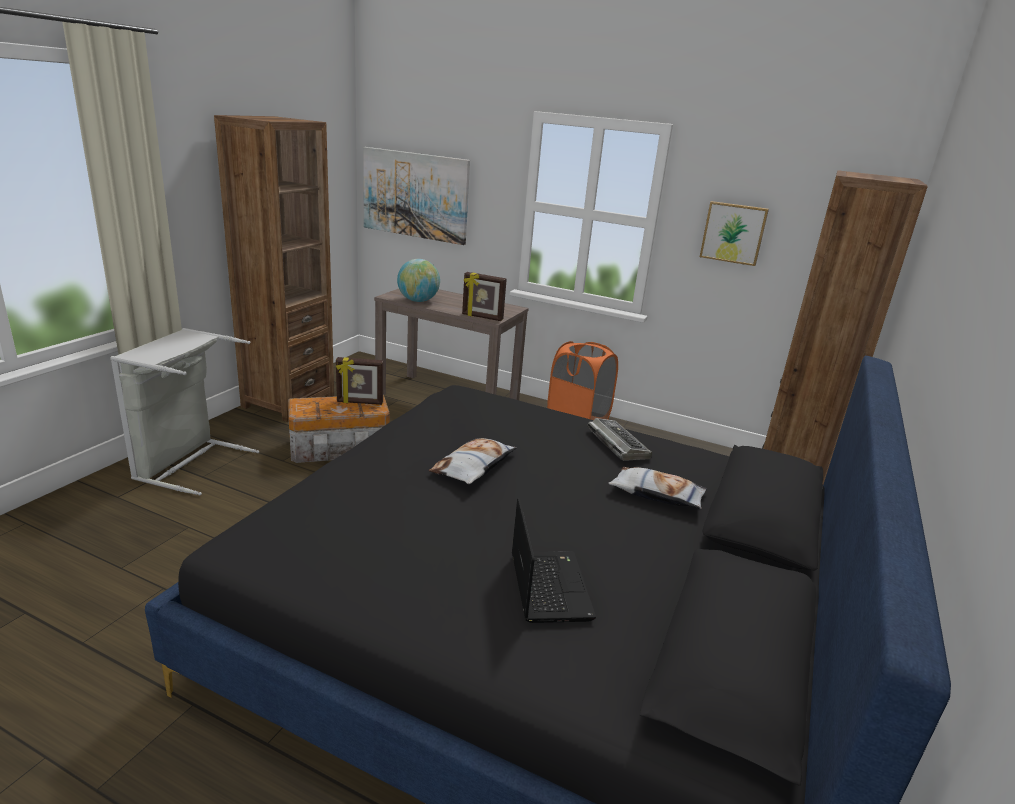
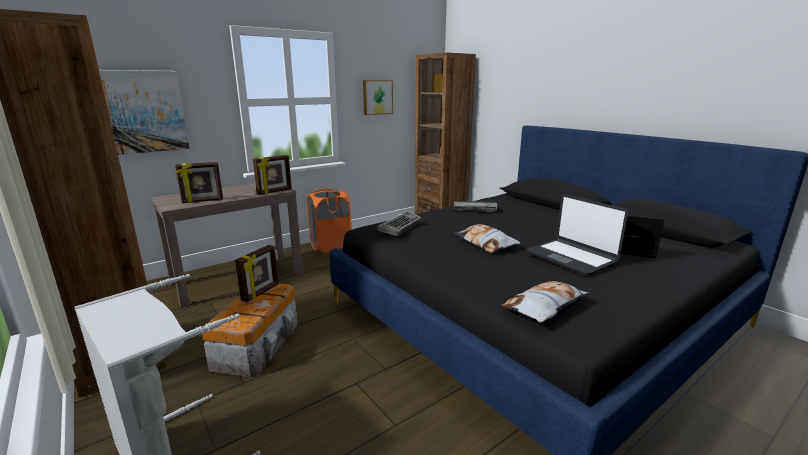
camera: 60 degrees left, 5 degrees down
(418, 301) = (203, 201): globe -> picture frame
(464, 535) = (571, 257): none -> laptop
(472, 404) = (400, 227): none -> keyboard
(657, 494) = (530, 213): pillow -> pillow (545, 307)

